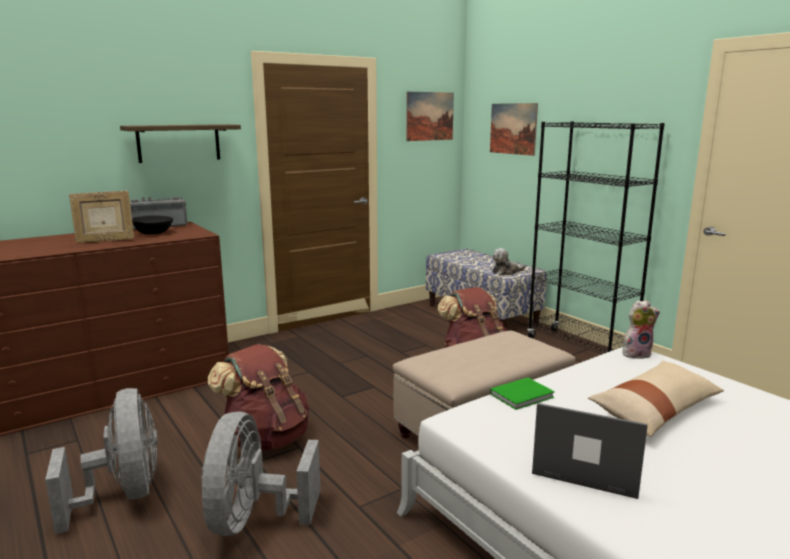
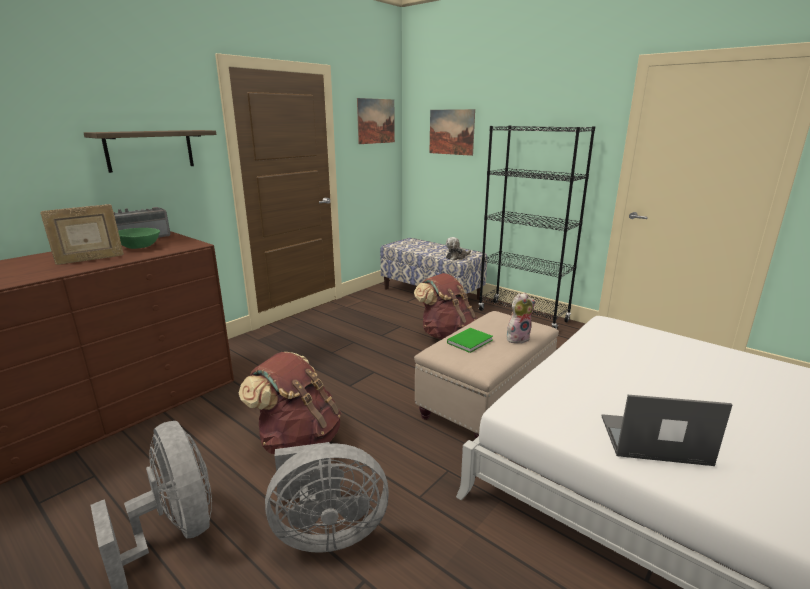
camera: 15 degrees left, 5 degrees up
(154, 233) = (140, 247): black bowl -> green bowl
(253, 519) = (326, 532): grey fan -> grey fan turned 90 degrees counterclockwise
(523, 395) = (553, 375): green book -> green book (471, 341)
(636, 354) = (609, 323): plush toy -> plush toy (518, 338)
(655, 410) = (662, 375): beige pillow -> none

